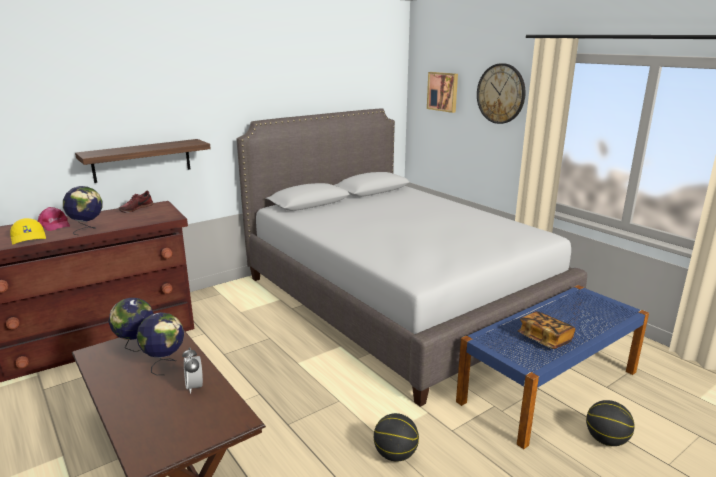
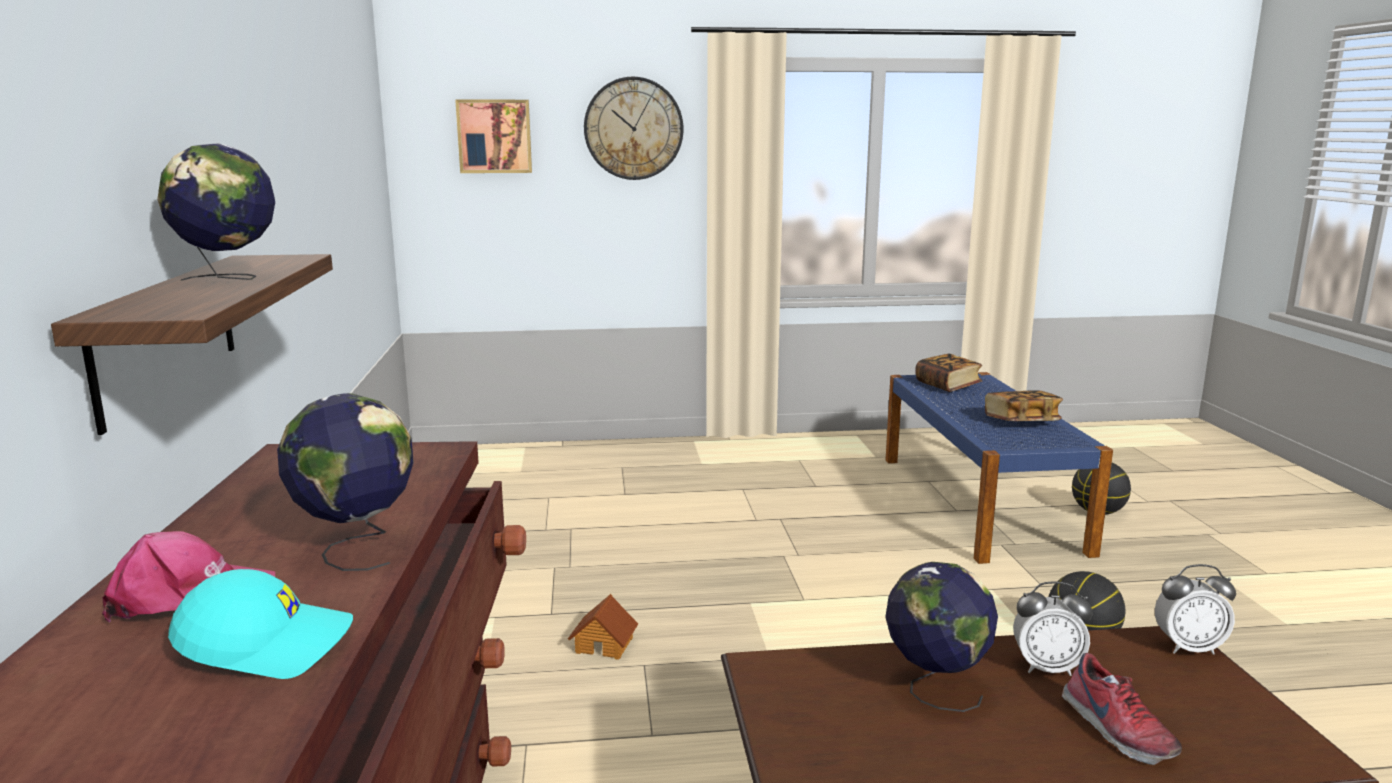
camera: 60 degrees left, 5 degrees down
(29, 238) = (268, 644): yellow cap -> turquoise cap
(136, 208) = (263, 480): shoe -> shoe (1114, 730)
(136, 346) = (823, 718): globe -> globe (229, 279)
(234, 424) = (1188, 648): none -> alarm clock
(278, 325) = (604, 644): none -> toy house
(398, 300) = (651, 517): grey bed -> none
(585, 305) = (947, 385): none -> book

